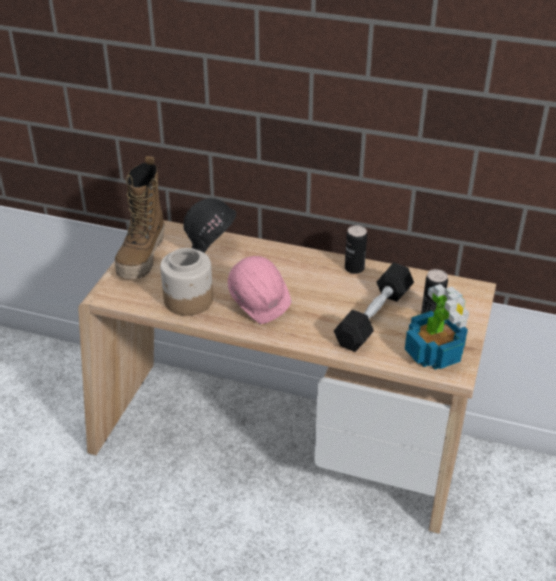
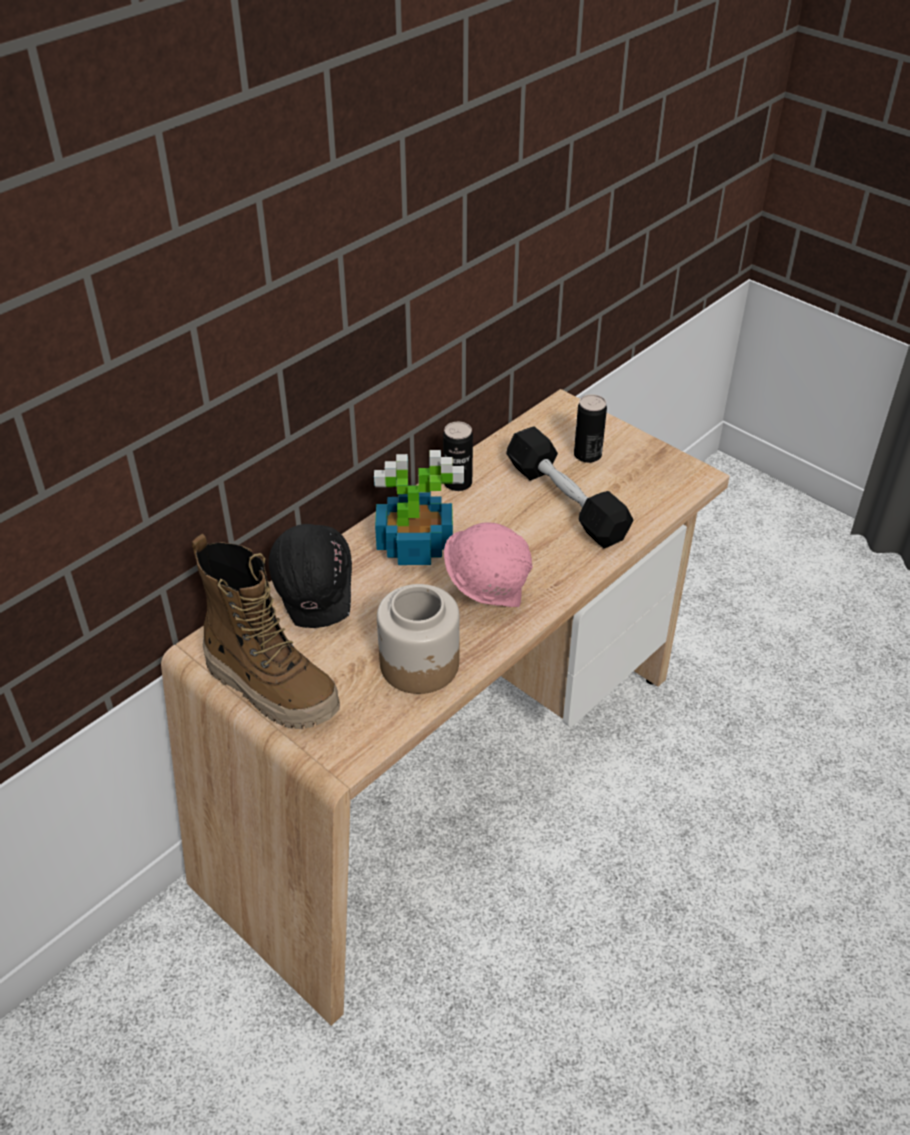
camera: 65 degrees left, 5 degrees up
(434, 353) = (657, 479): potted plant -> potted plant (413, 545)

